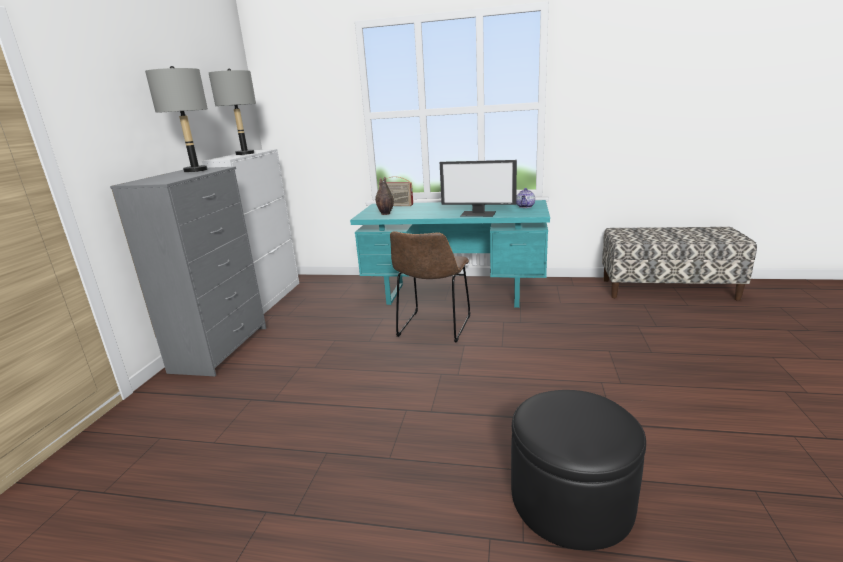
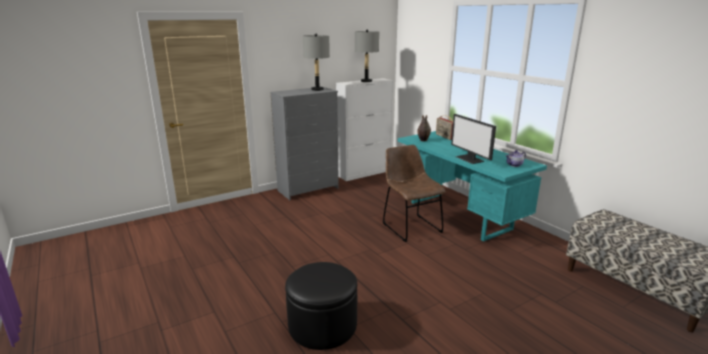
camera: 45 degrees right, 0 degrees up
(433, 328) = (410, 227): brown chair -> brown chair turned 90 degrees clockwise

